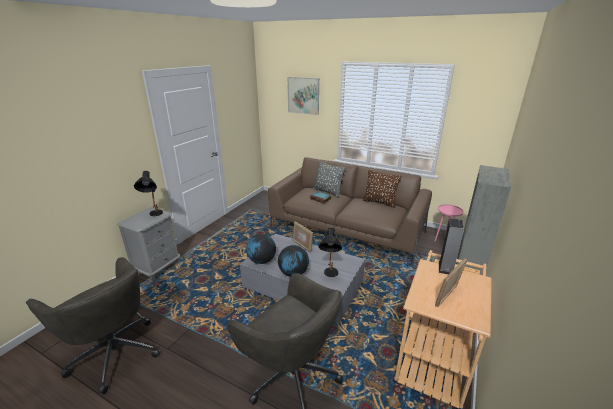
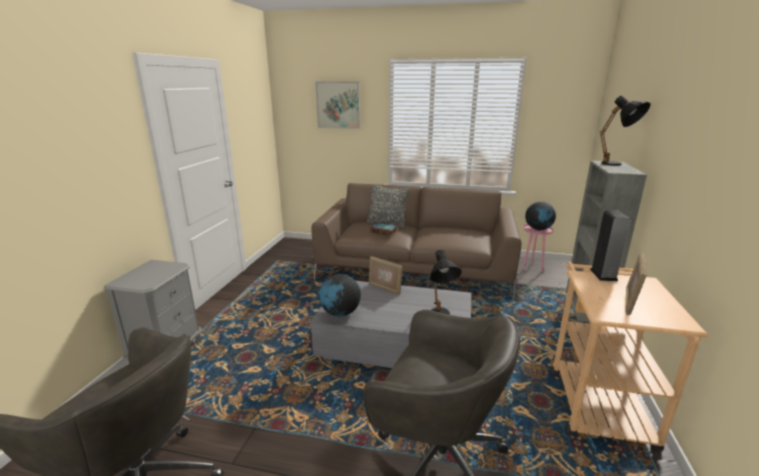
camera: 15 degrees left, 5 degrees down
(154, 215) = (163, 269): black table lamp -> black table lamp (616, 165)
(293, 273) = (392, 321): globe -> globe (538, 229)
(379, 202) = (457, 228): brown pillow -> none

